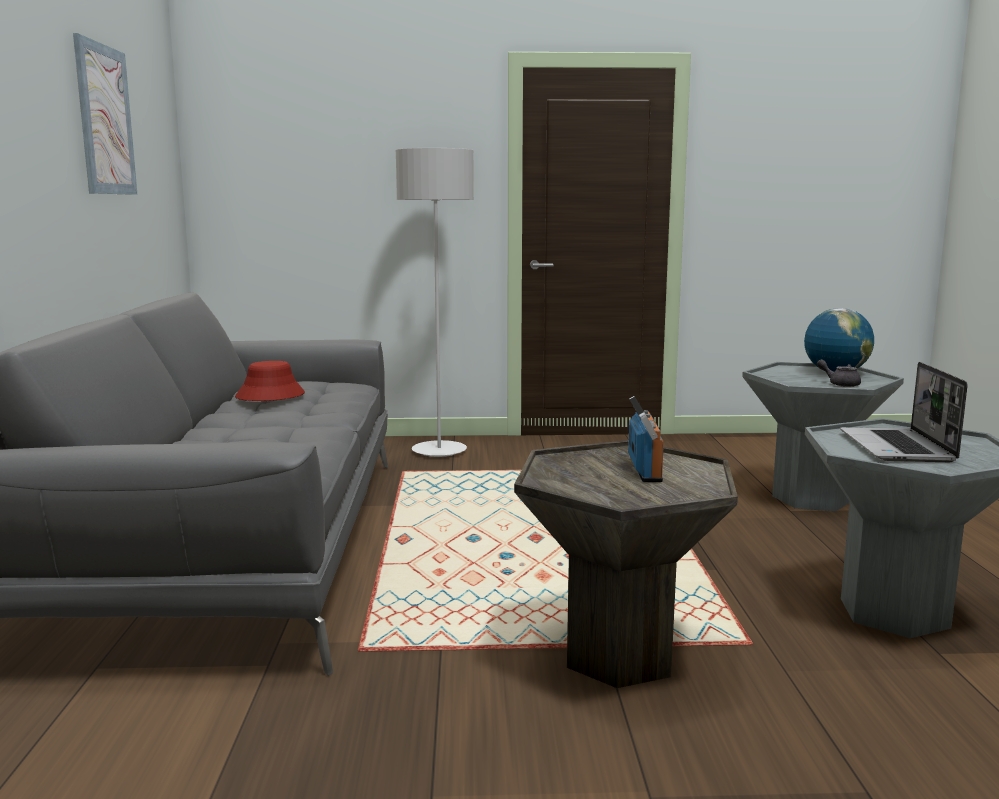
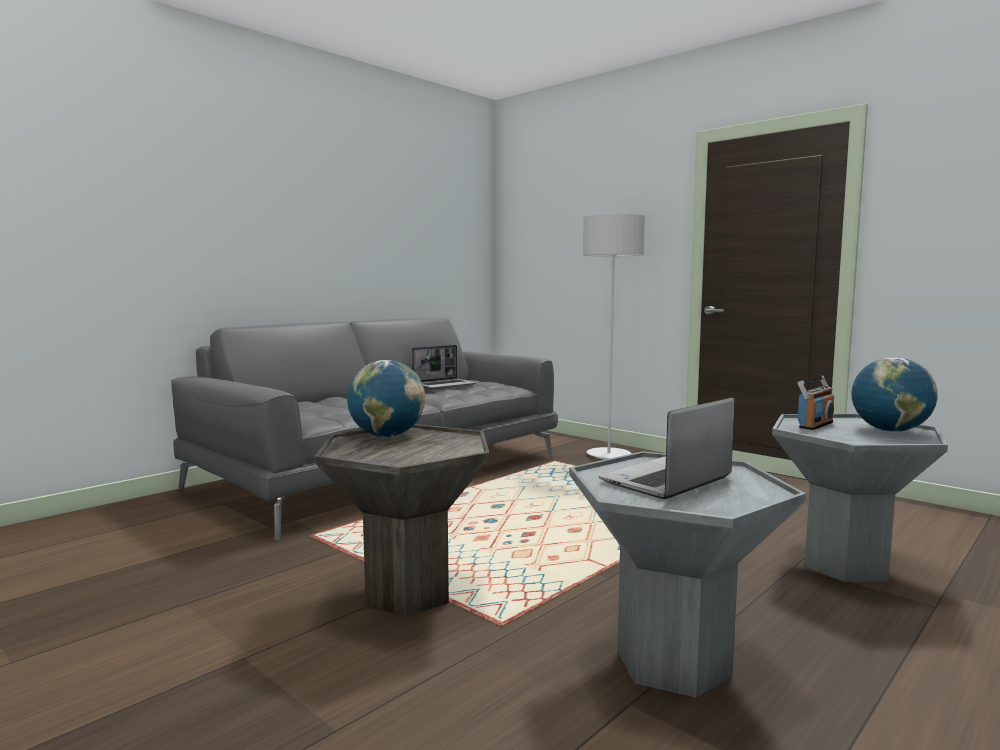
camera: 45 degrees right, 5 degrees down
(105, 120) = (399, 211): picture -> none
(270, 396) = (444, 385): red hat -> laptop
(563, 471) = (387, 436): none -> globe
(645, 470) = (426, 447): radio -> radio (815, 425)
(840, 384) = (850, 438): grey teapot -> none

